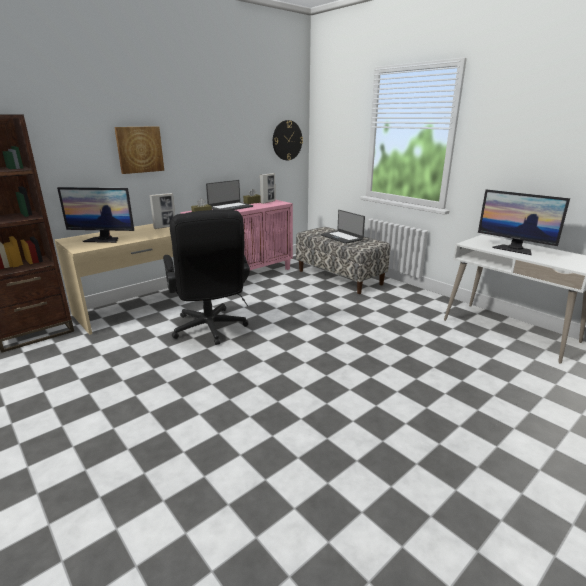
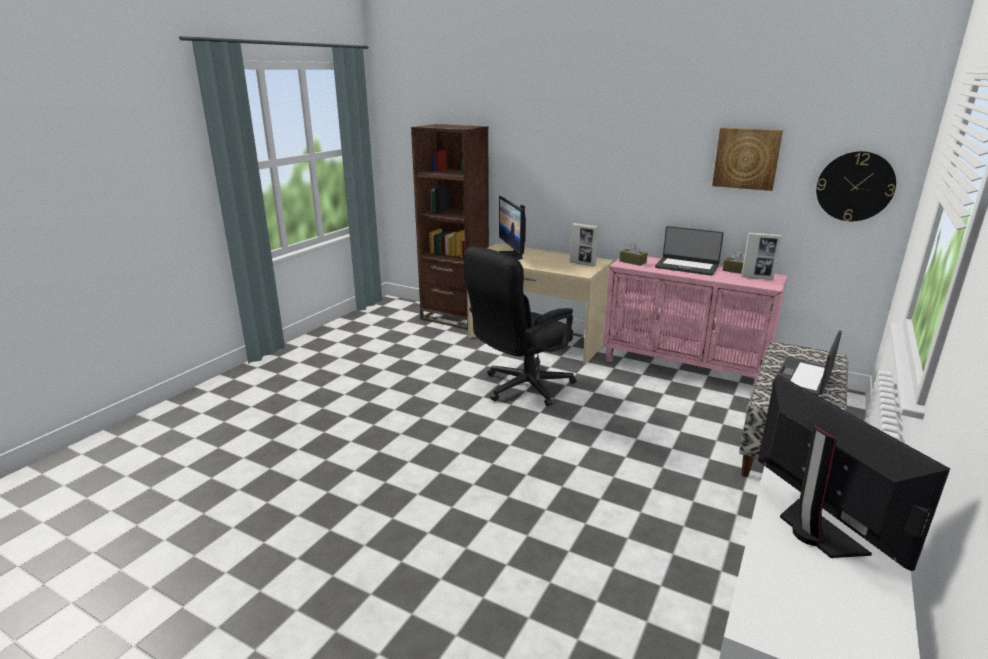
camera: 70 degrees right, 0 degrees up
(139, 149) = (594, 170): picture -> picture (746, 158)
(514, 249) = (816, 532): monitor -> monitor turned 135 degrees clockwise

